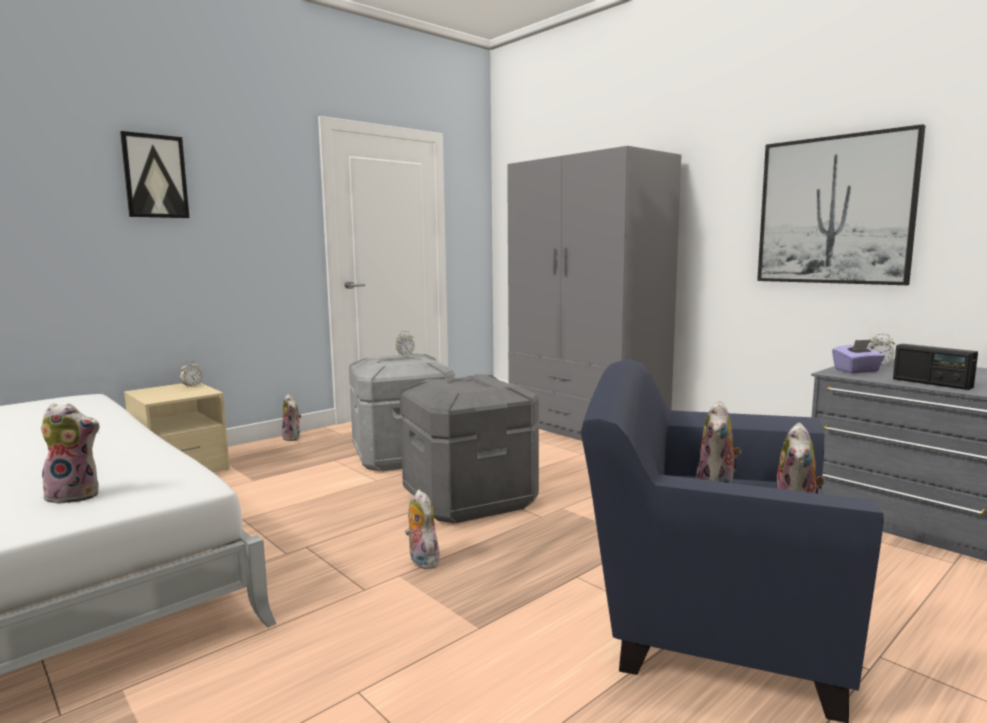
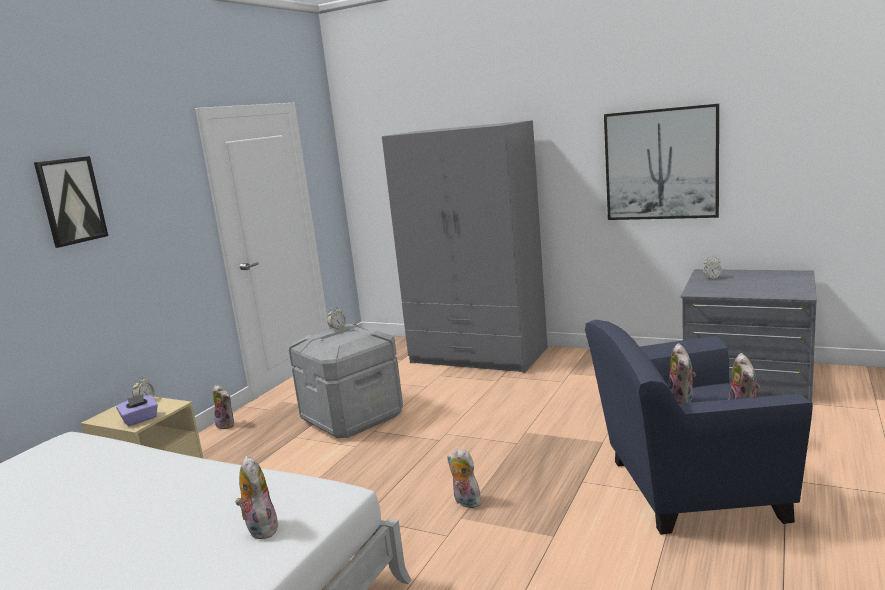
camera: 20 degrees left, 5 degrees up
(76, 495) = (259, 528): plush toy -> plush toy turned 90 degrees counterclockwise
(470, 499) = (450, 443): grey storage box -> none
(857, 371) = (705, 288): purple tissue box -> purple tissue box (140, 420)
(931, 383) = (757, 292): radio -> none

